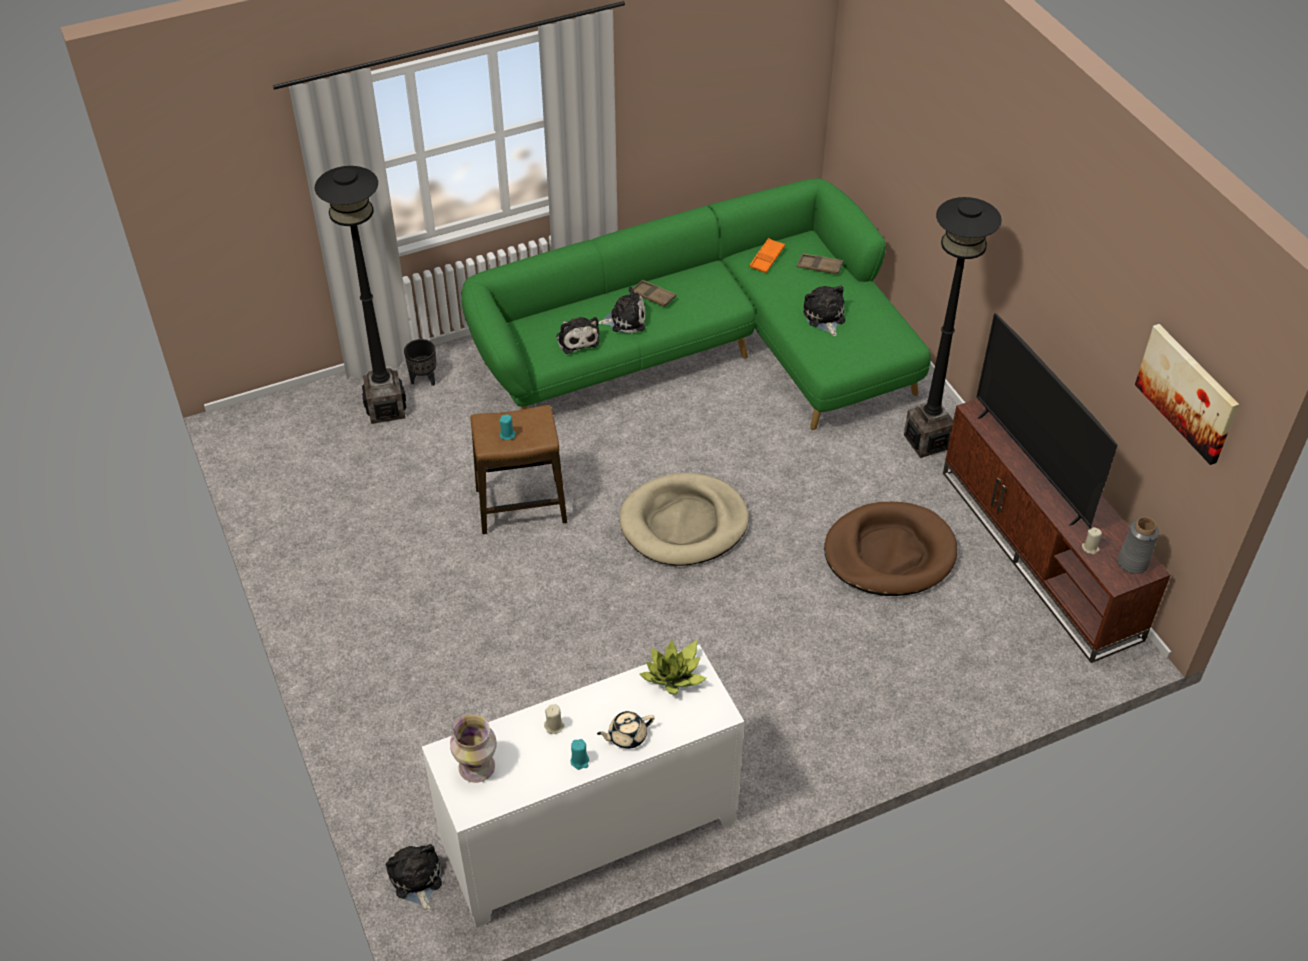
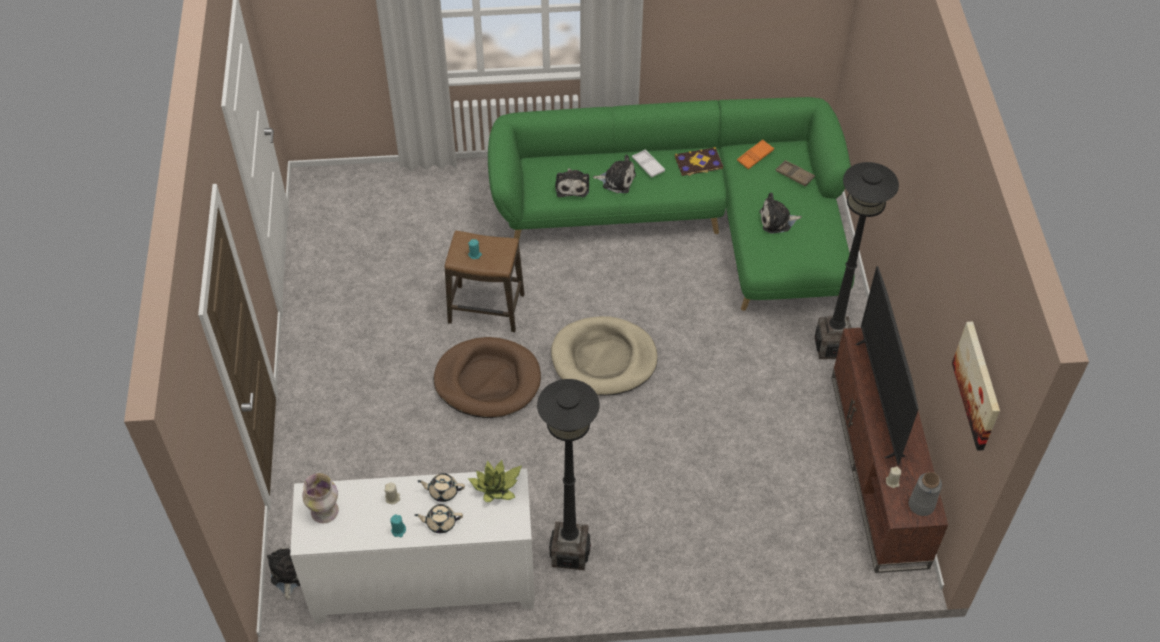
camera: 20 degrees right, 5 degrees up
(386, 409) = (419, 201): black floor lamp -> black floor lamp (569, 554)
(424, 379) = (458, 183): black planter -> none
(612, 700) = (443, 491): none -> beige teapot
(653, 296) = (648, 165): brown tray -> white tray
(708, 280) = (698, 163): none -> book
(824, 317) = (777, 221): plush toy -> plush toy turned 105 degrees counterclockwise
(889, 553) = (755, 432): brown dog bed -> brown dog bed (488, 380)

